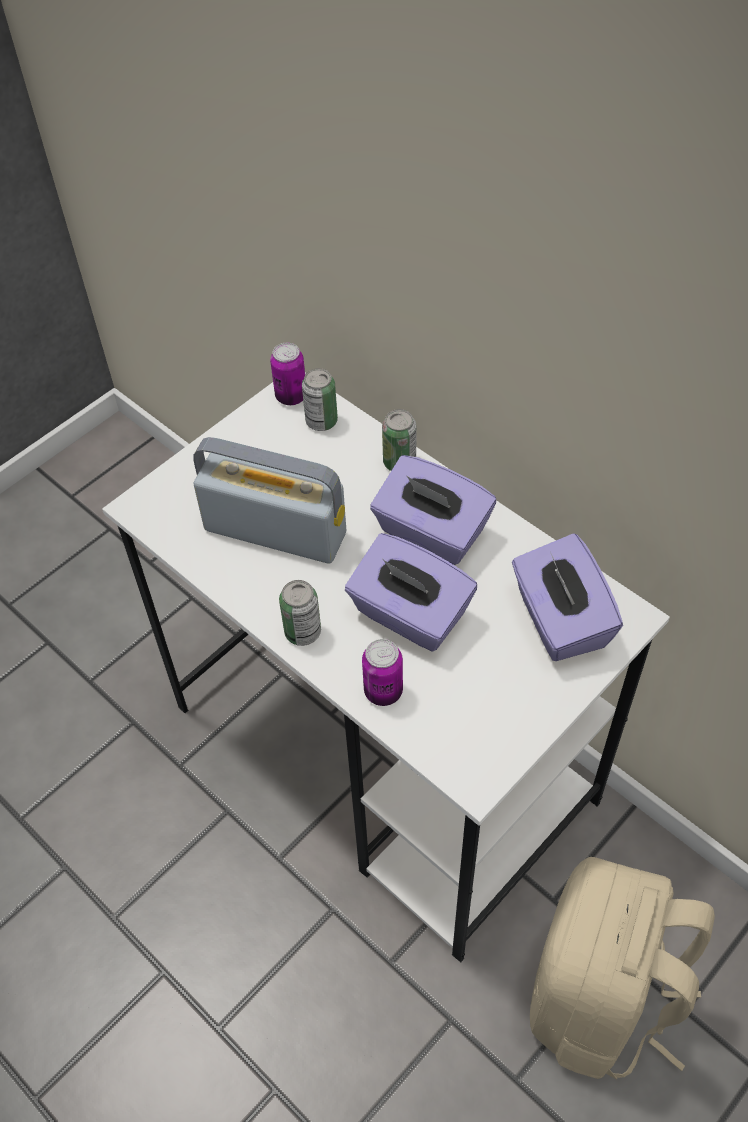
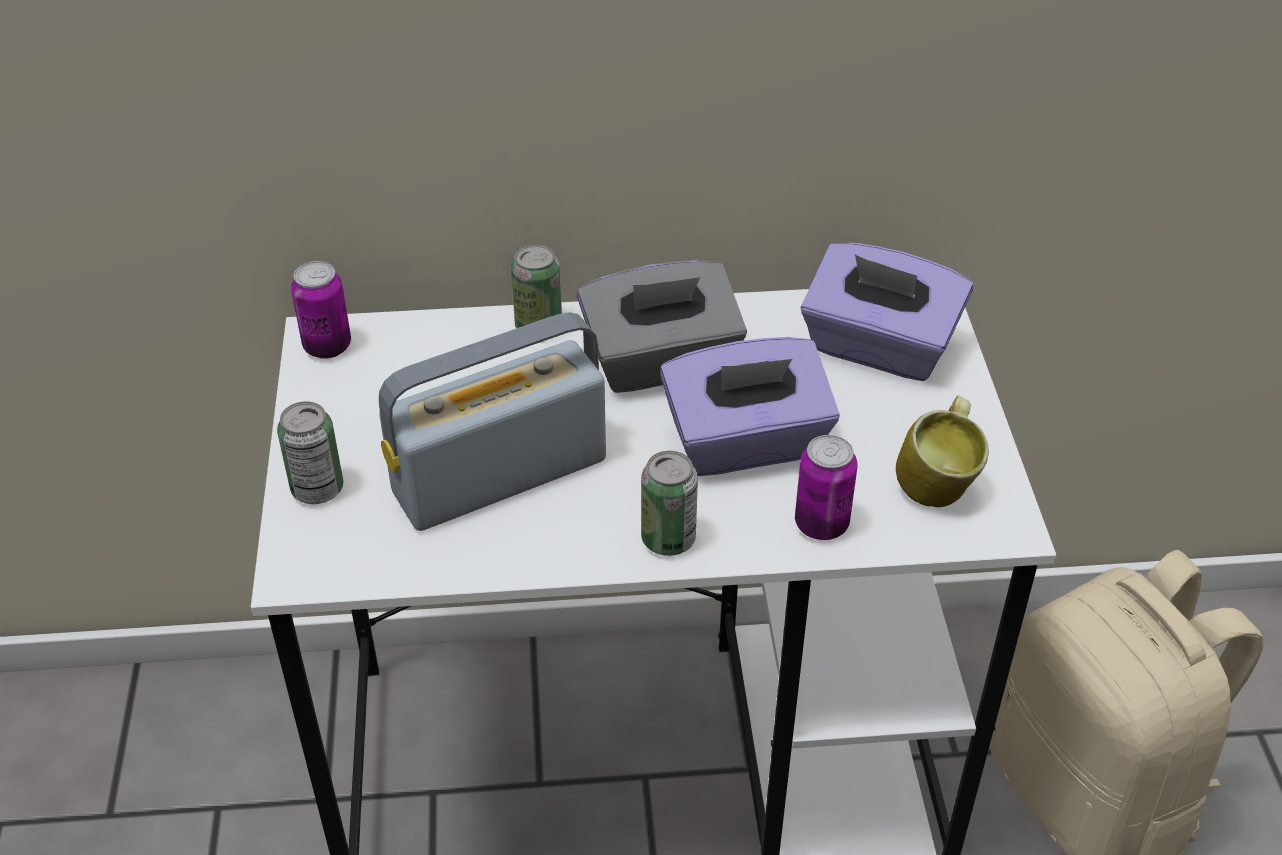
camera: 50 degrees left, 10 degrees down
(321, 421) = (398, 346): can -> can (317, 489)
(431, 533) = (661, 363): purple tissue box -> grey tissue box
(475, 726) = (939, 484): none -> mug

